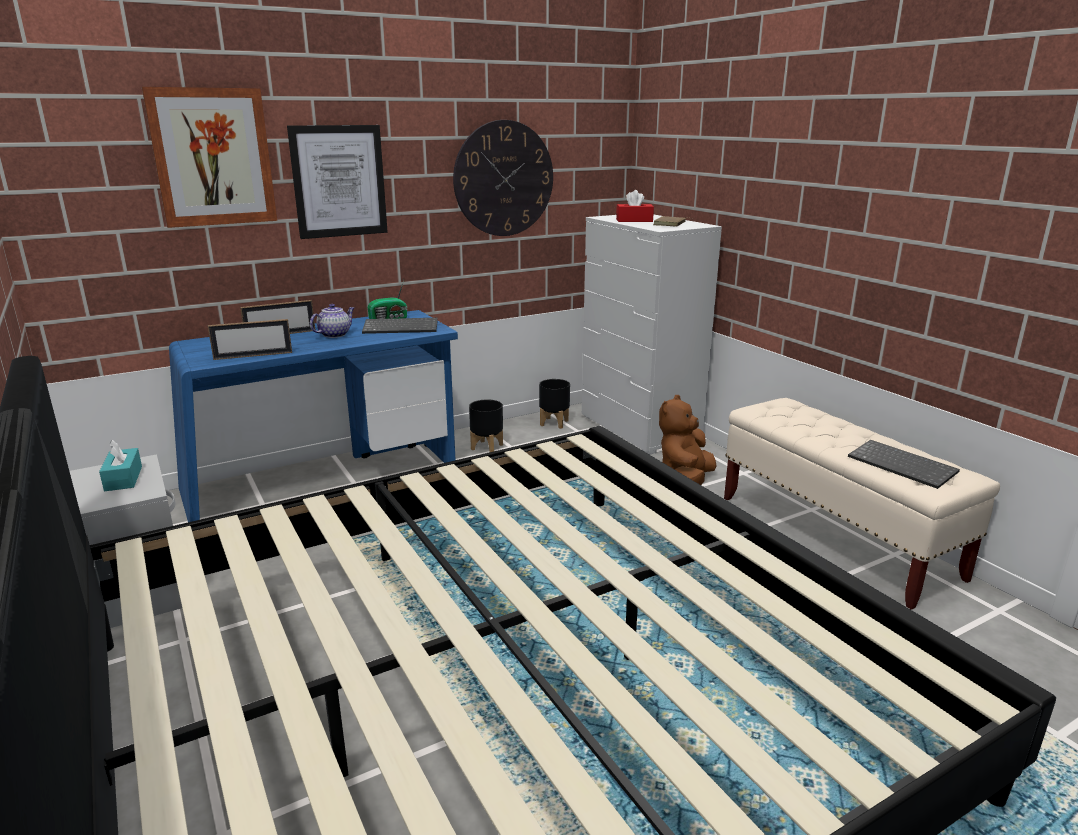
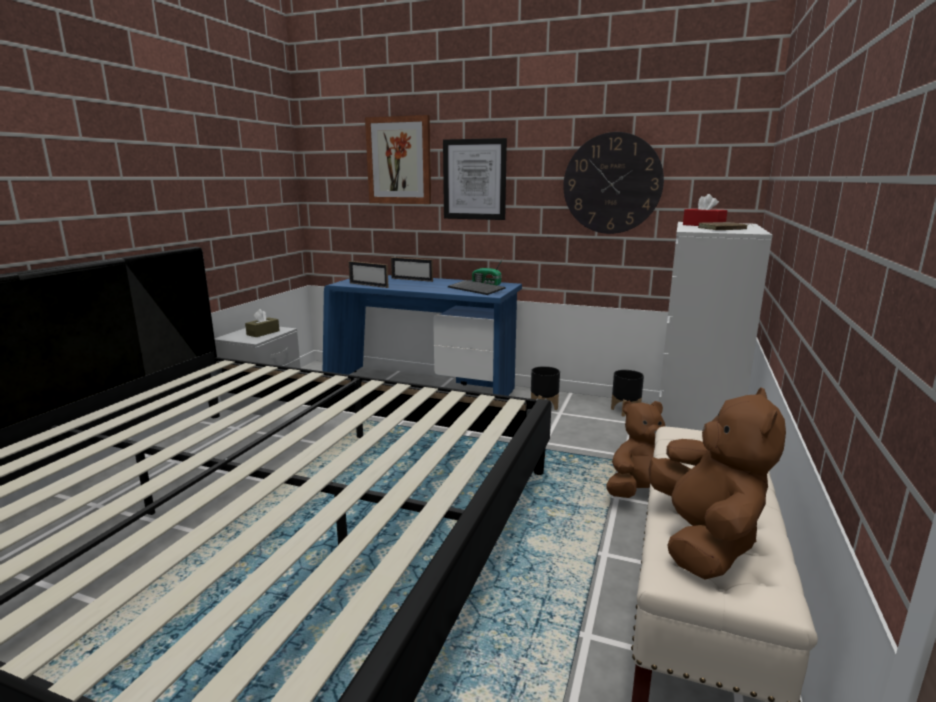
camera: 50 degrees right, 5 degrees down
(123, 478) = (263, 333): turquoise tissue box -> brown tissue box
(335, 334) = (433, 285): teapot -> none
(903, 466) = (703, 540): keyboard -> brown plush toy

